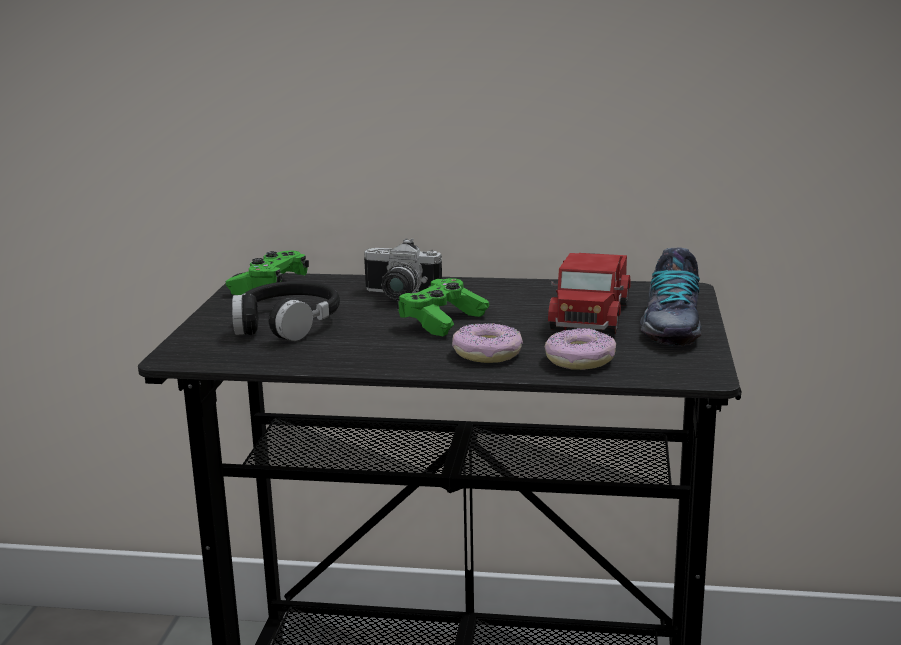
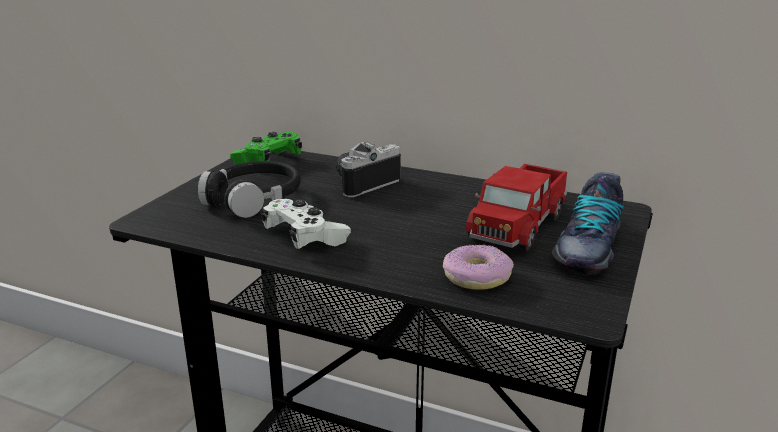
camera: 15 degrees right, 5 degrees up
(377, 350) = (305, 237): none -> white game controller
(398, 296) = (362, 183): camera -> camera turned 105 degrees clockwise
(442, 321) = (381, 214): green game controller -> none
(487, 353) = (397, 255): donut -> none

